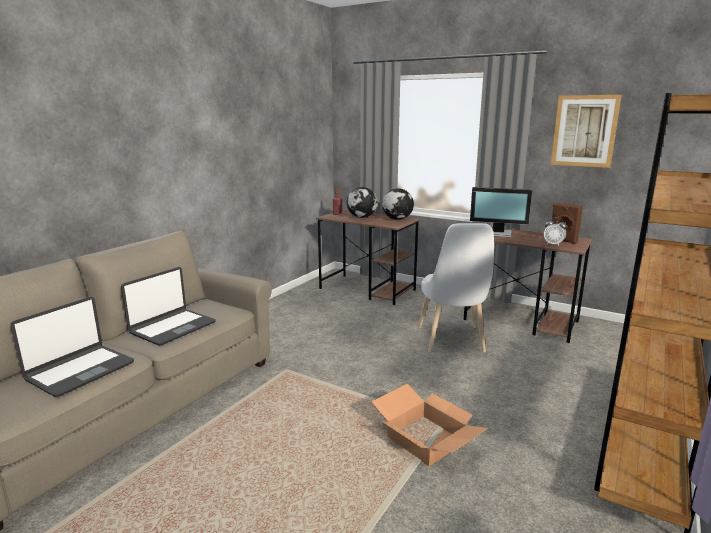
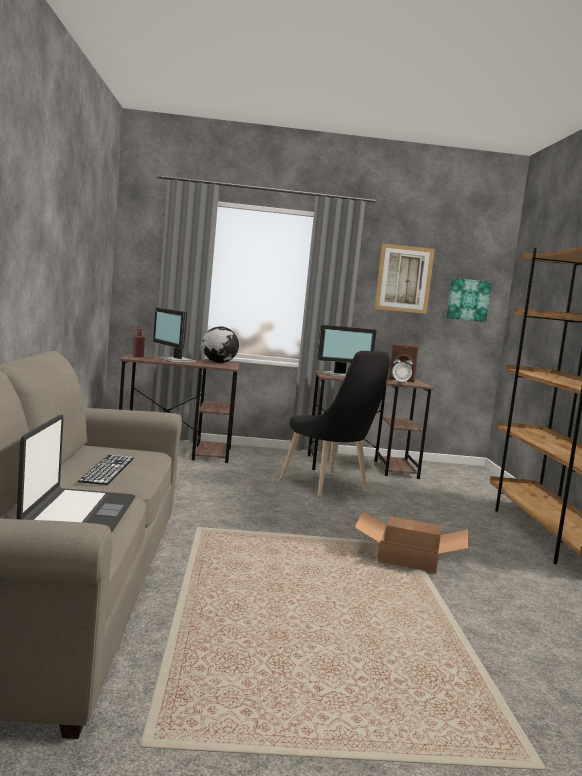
camera: 35 degrees left, 10 degrees down
(172, 327) = (107, 469): laptop -> keyboard
(362, 217) = (176, 360): globe -> monitor
(452, 342) = (327, 487): white chair -> black chair
(665, 149) = (468, 299): none -> picture

